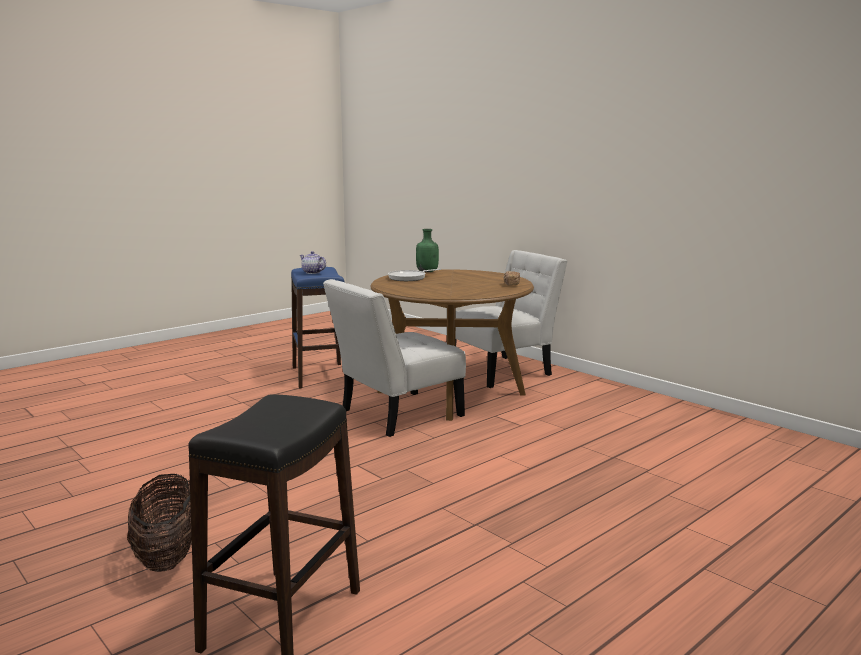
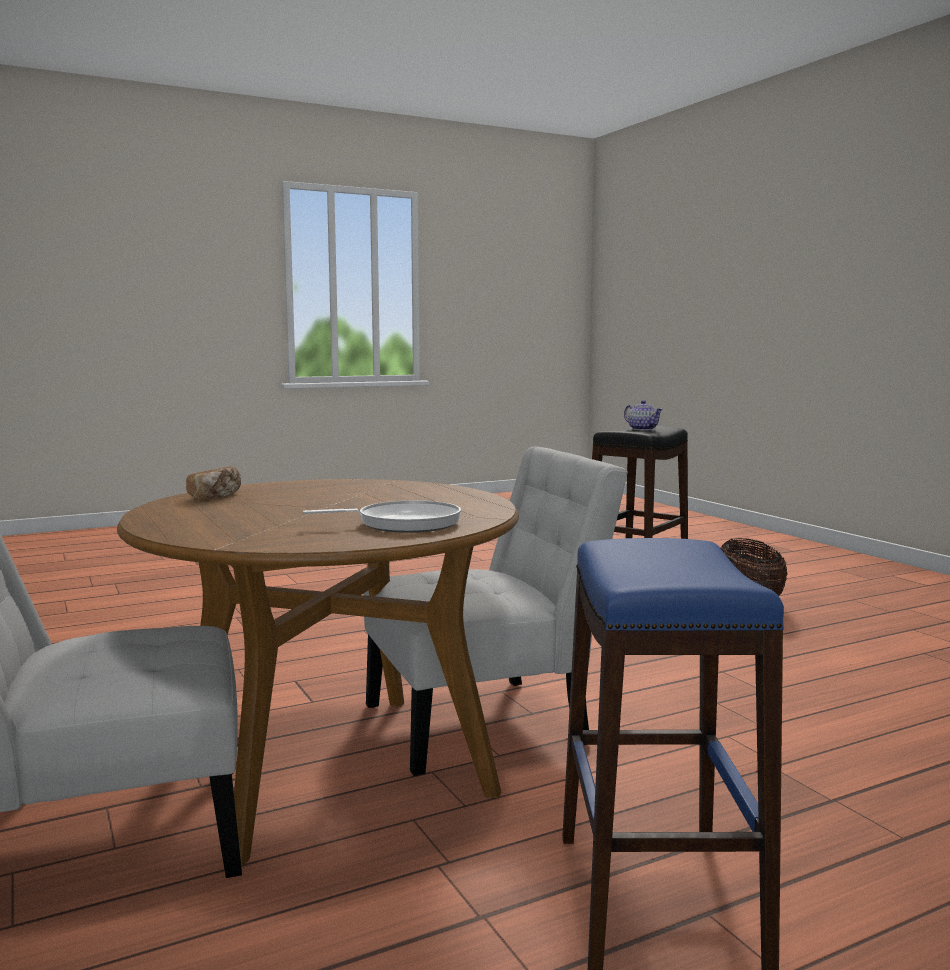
camera: 165 degrees left, 5 degrees down
(313, 272) = (681, 561): teapot -> teapot (642, 429)
(427, 271) = (314, 542): green bottle -> none

